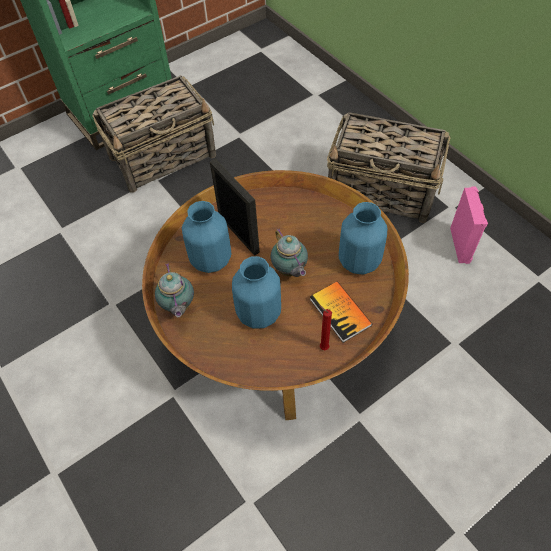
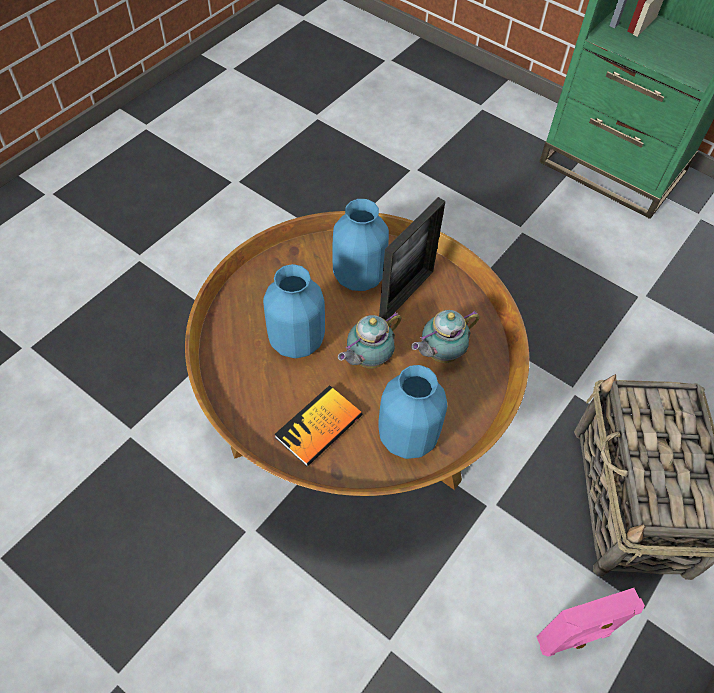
camera: 70 degrees right, 0 degrees up
(164, 156) = (562, 227): basket -> none
(178, 307) = (284, 262): teapot -> teapot (440, 354)
(322, 347) = (265, 417): red candle -> none

